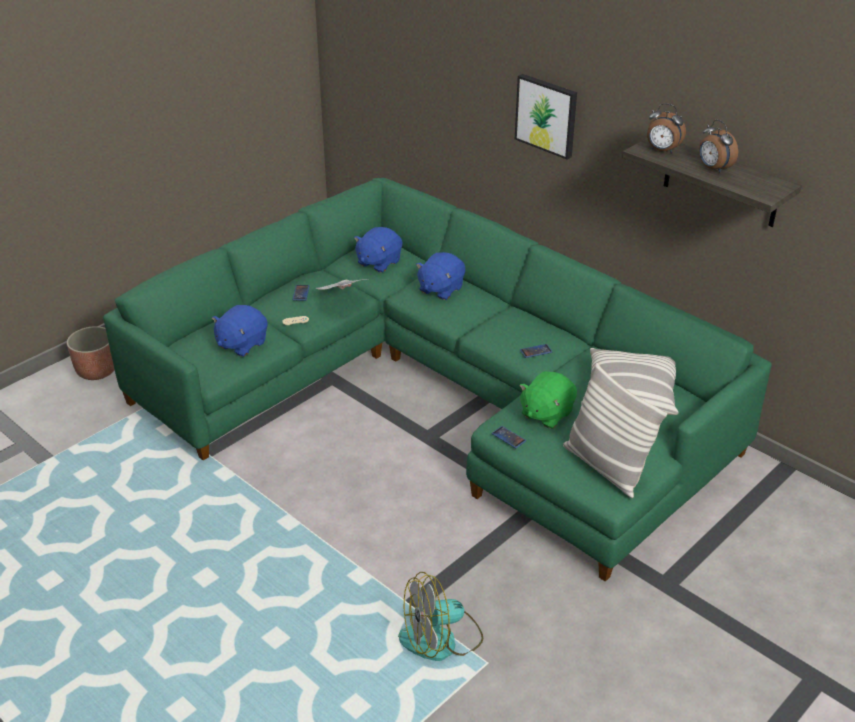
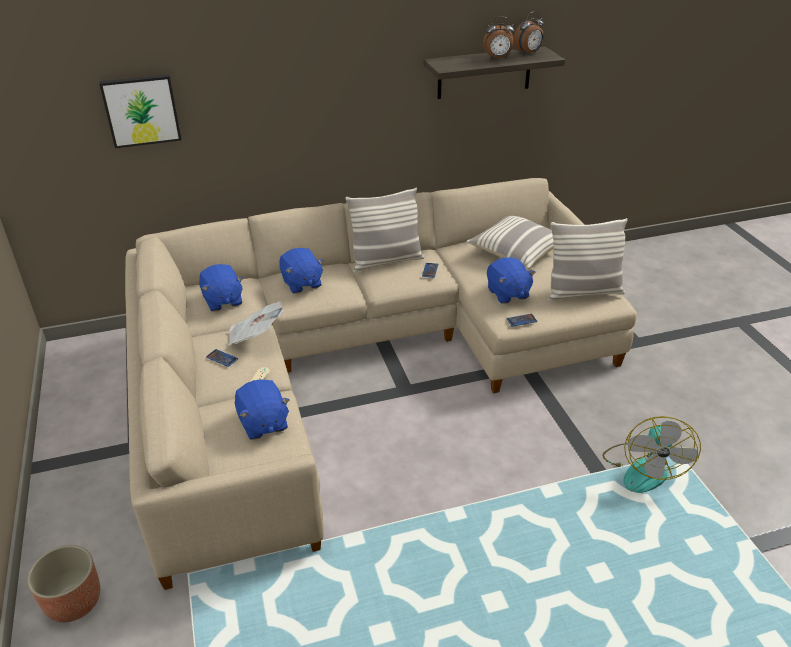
camera: 60 degrees left, 0 degrees up
(441, 393) = (357, 362): green sofa -> beige sofa
(527, 321) = (386, 261): none -> pillow
(546, 414) = (507, 293): green plush toy -> blue plush toy
(547, 115) = (314, 89): picture -> picture (141, 110)
(662, 150) = (453, 63): alarm clock -> alarm clock (528, 53)

